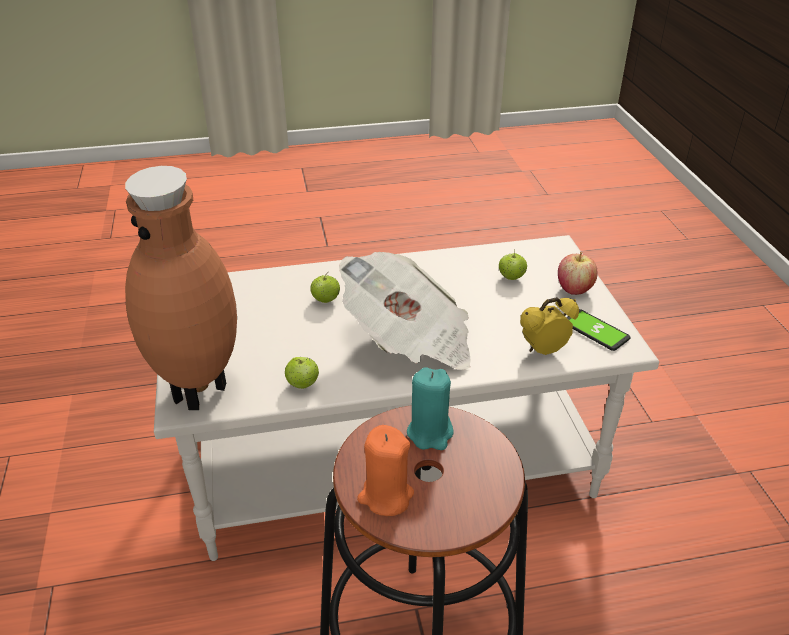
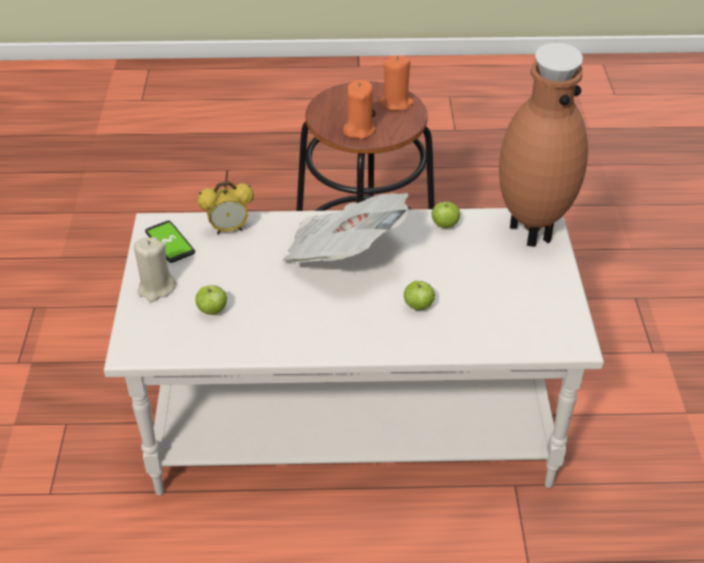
camera: 170 degrees left, 5 degrees up
(430, 433) = (358, 130): turquoise candle -> orange candle
(574, 289) = (156, 288): apple -> beige candle

